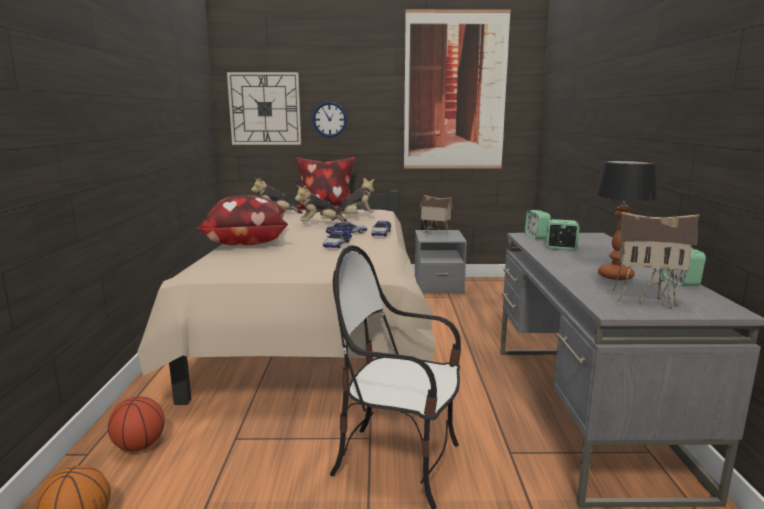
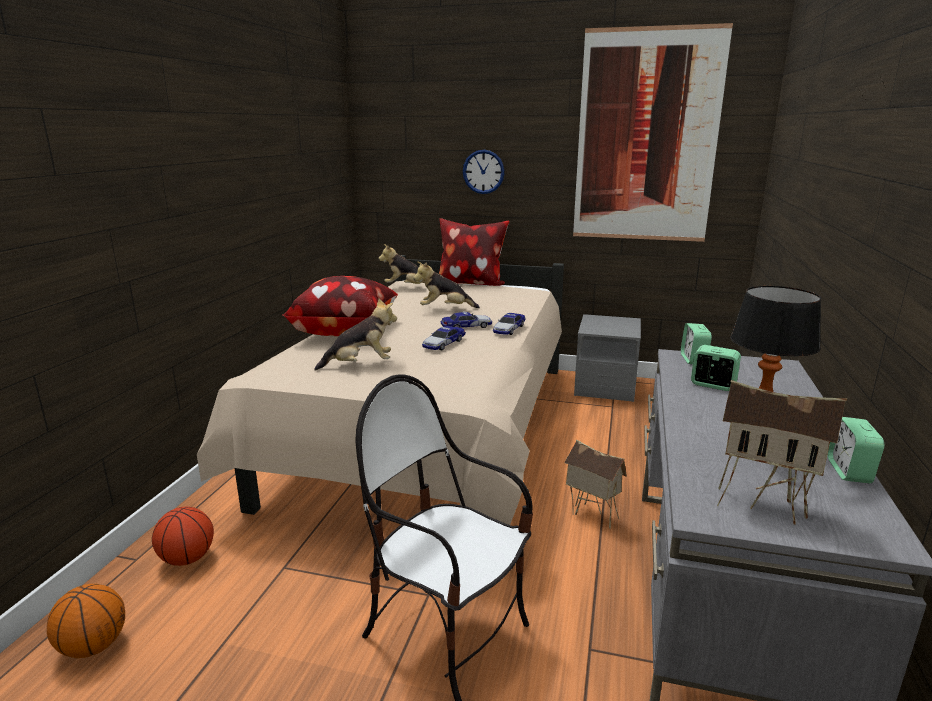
camera: 15 degrees right, 5 degrees up
(265, 109) = (408, 157): wall clock -> none
(355, 218) = (494, 301): plush toy -> plush toy (360, 365)
(435, 236) = (603, 327): toy house -> toy house (591, 515)

